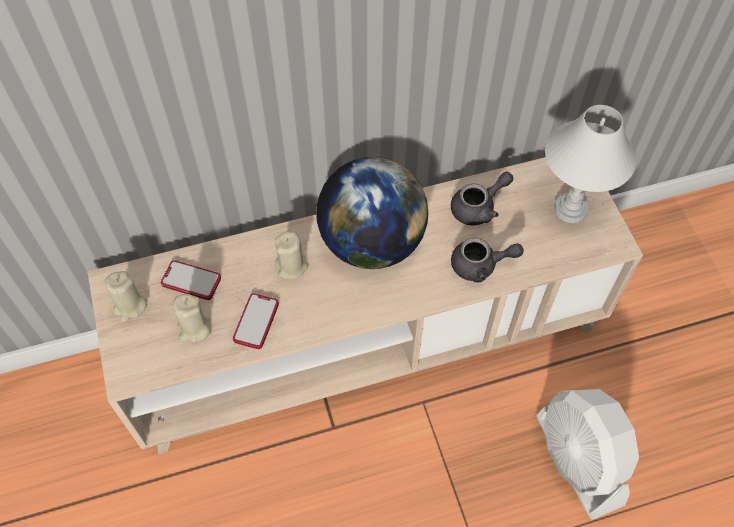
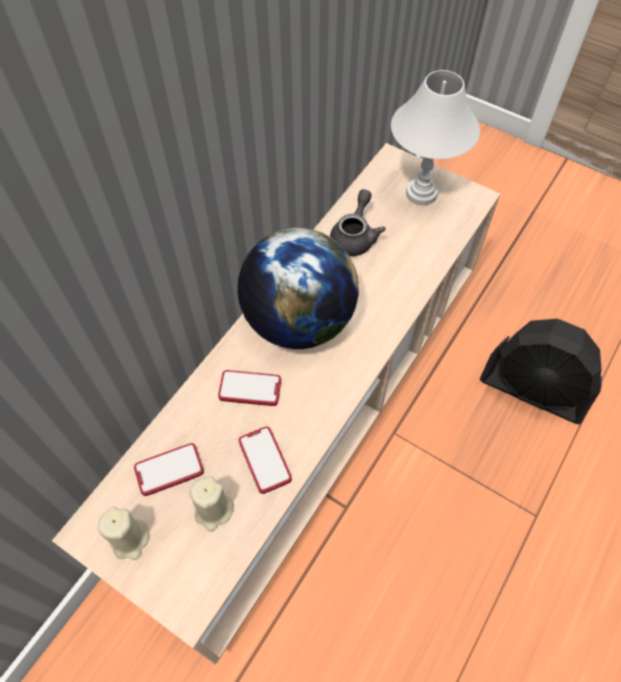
camera: 40 degrees left, 0 degrees up
(292, 266) = (250, 389): beige candle -> phone
(480, 266) = (400, 279): grey teapot -> none
(578, 460) = (533, 390): white fan -> black fan

